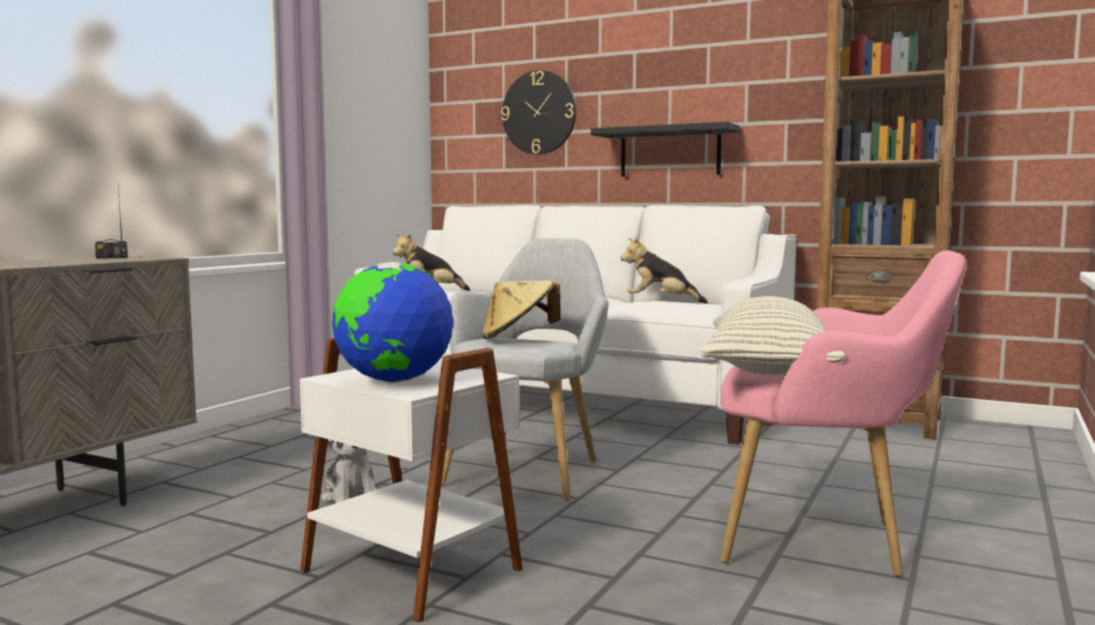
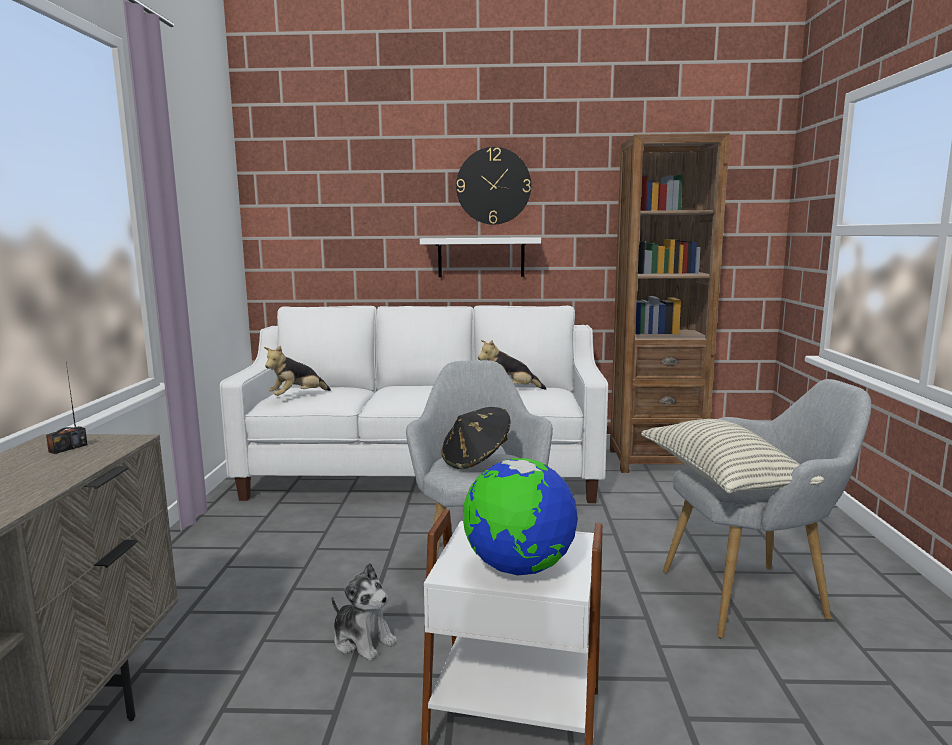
camera: 25 degrees left, 5 degrees up
(518, 337) = (476, 460): beige hat -> black hat
(539, 112) = (358, 219): wall clock -> wall clock (493, 186)
(670, 152) = (481, 257): black shelf -> white shelf
(825, 542) = (754, 596): pink armchair -> grey armchair

